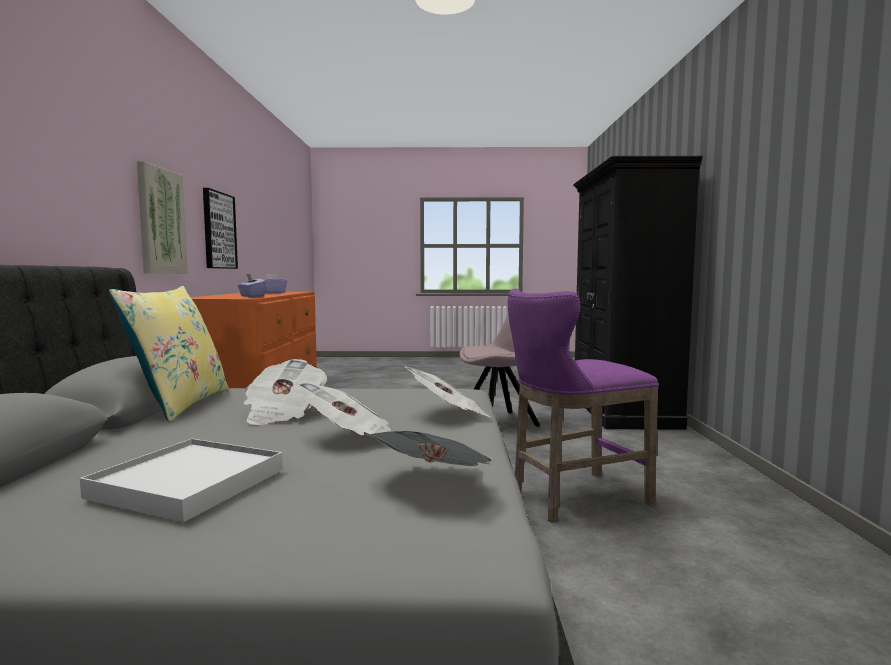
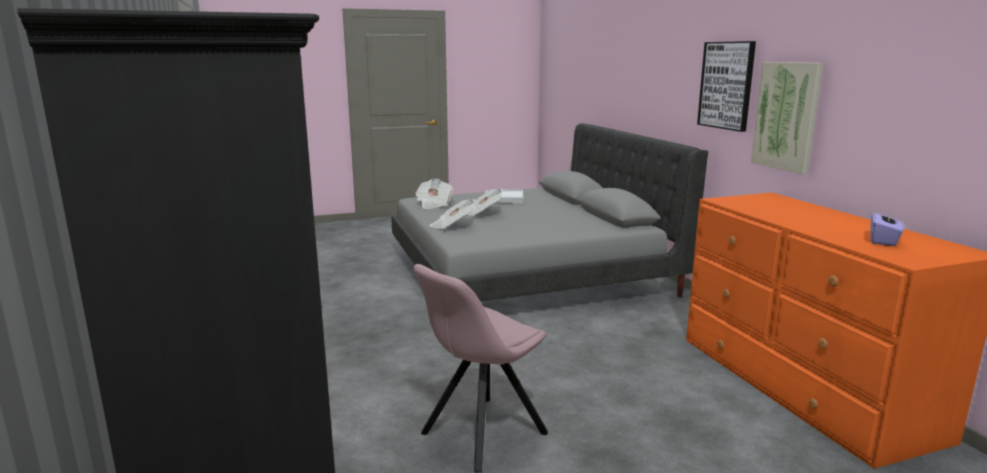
camera: 160 degrees right, 10 degrees up
(180, 404) = (599, 219): yellow pillow -> none
(218, 230) = (911, 129): picture -> picture (727, 85)
(251, 296) = (757, 208): purple tissue box -> none
(283, 413) = (533, 219): newspaper -> none
(572, 498) = (386, 330): purple stool -> none

